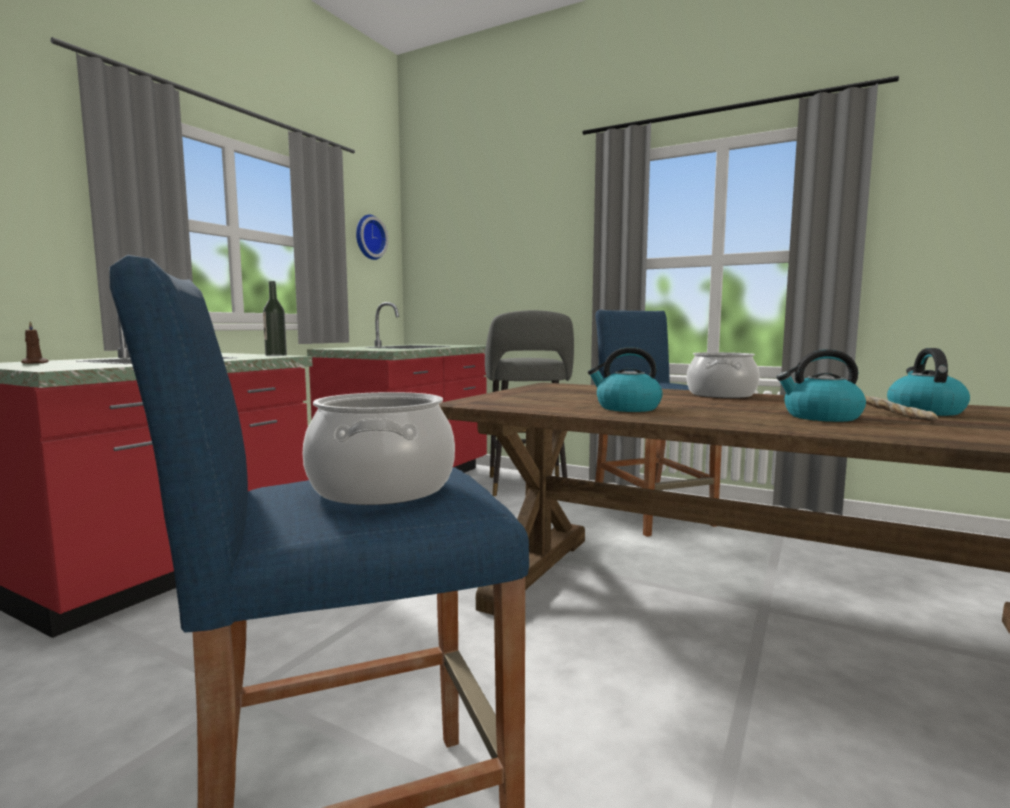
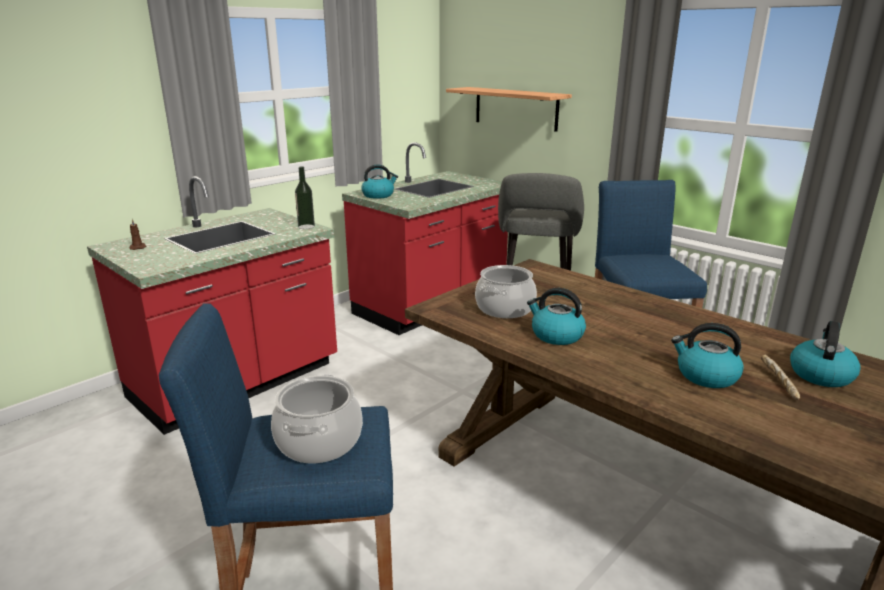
camera: 15 degrees right, 15 degrees up
(351, 348) = (378, 195): none -> kettle
(368, 237) = (404, 69): wall clock -> none
(486, 272) = (515, 108): none -> shelf
(720, 395) = (667, 311): cooking pot -> cooking pot (504, 308)

